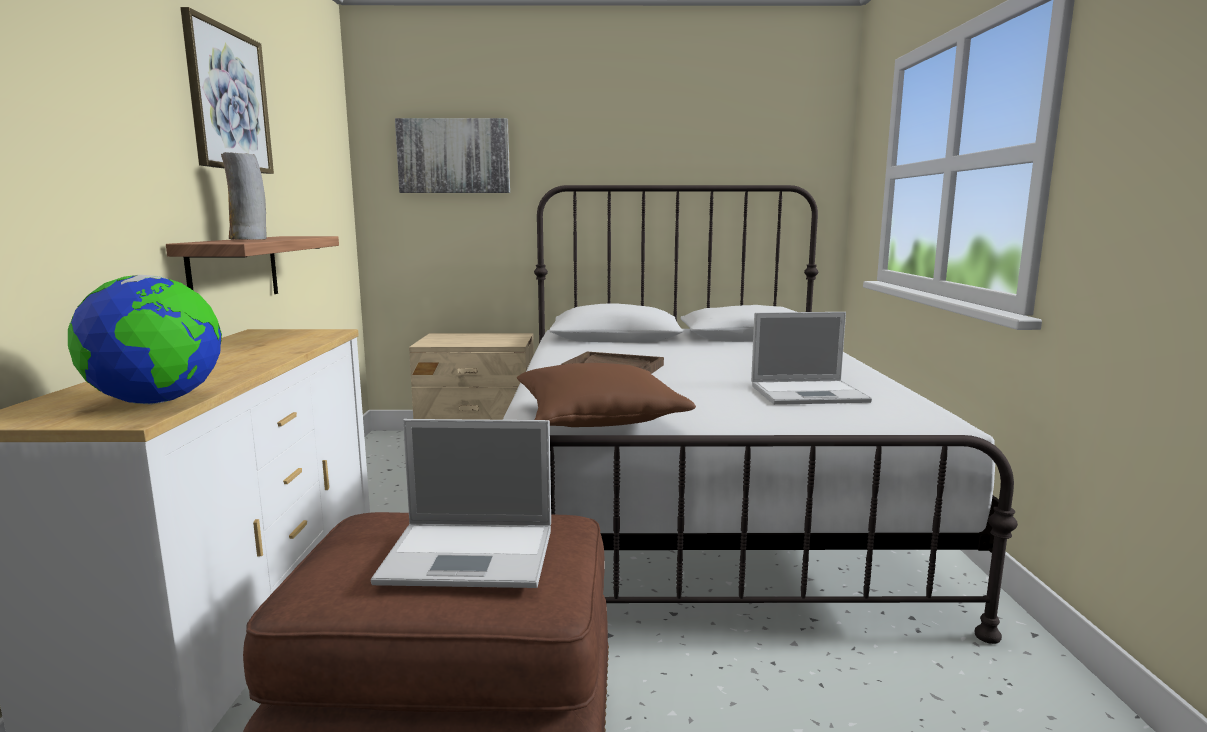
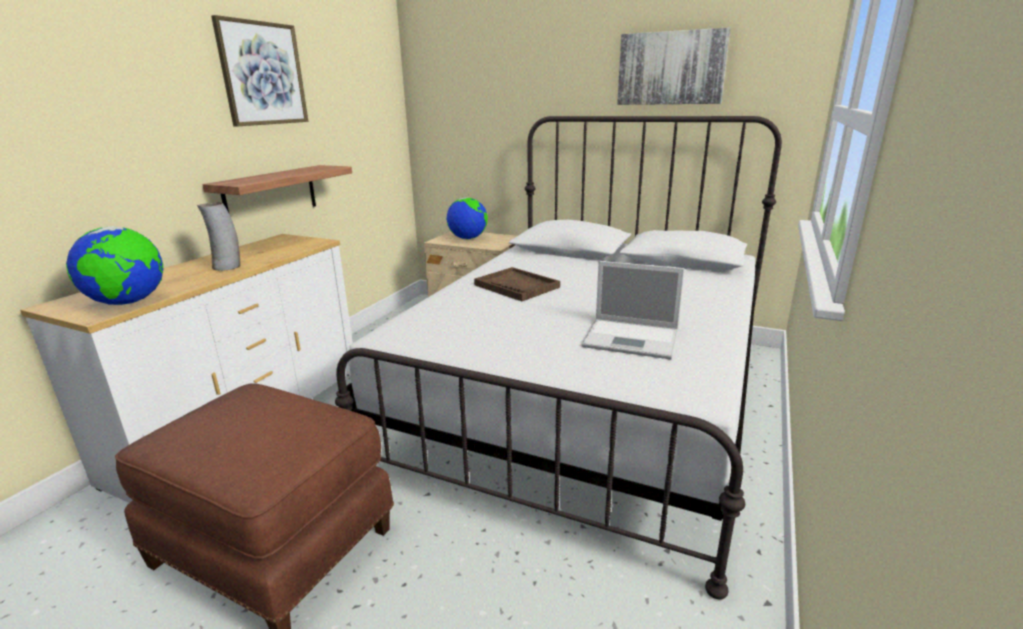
camera: 25 degrees right, 10 degrees up
(249, 239) = (268, 176): vase -> vase (227, 267)
(454, 156) = (471, 91): picture -> picture (671, 68)
(464, 339) = (468, 238): none -> globe
(472, 555) = (252, 436): laptop -> none
(599, 419) = (430, 339): brown pillow -> none

